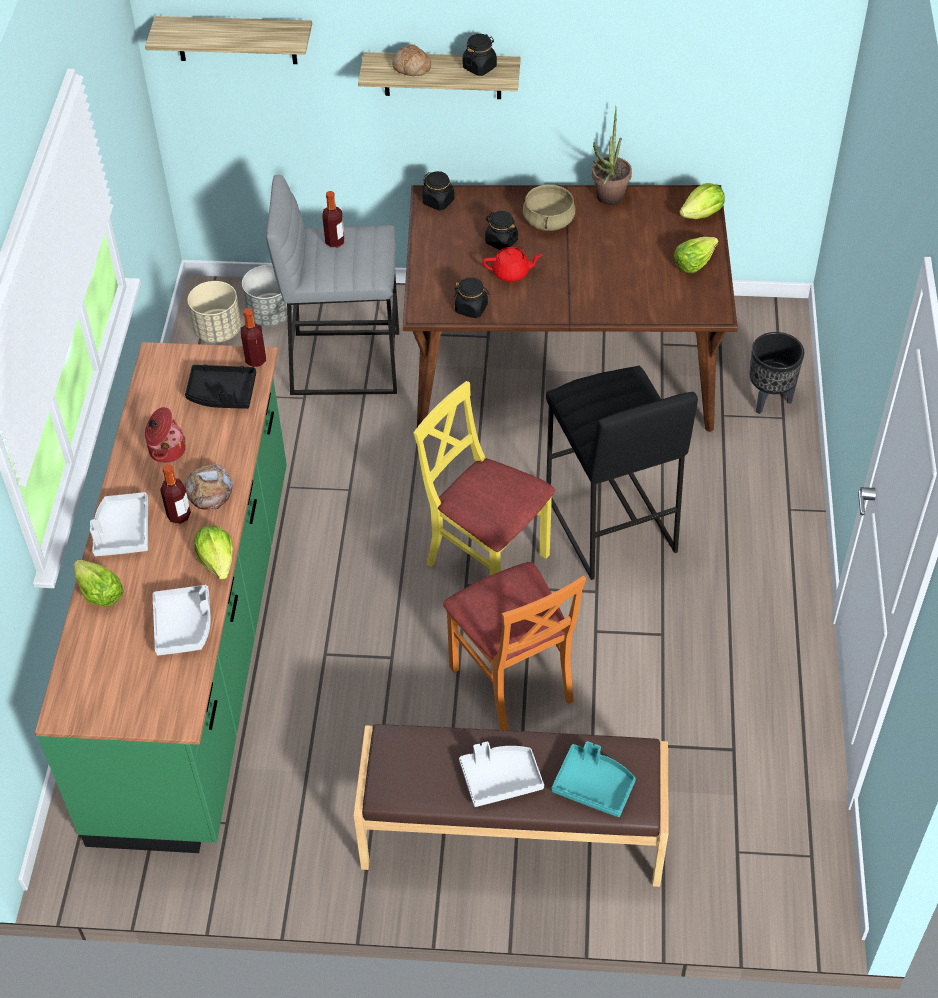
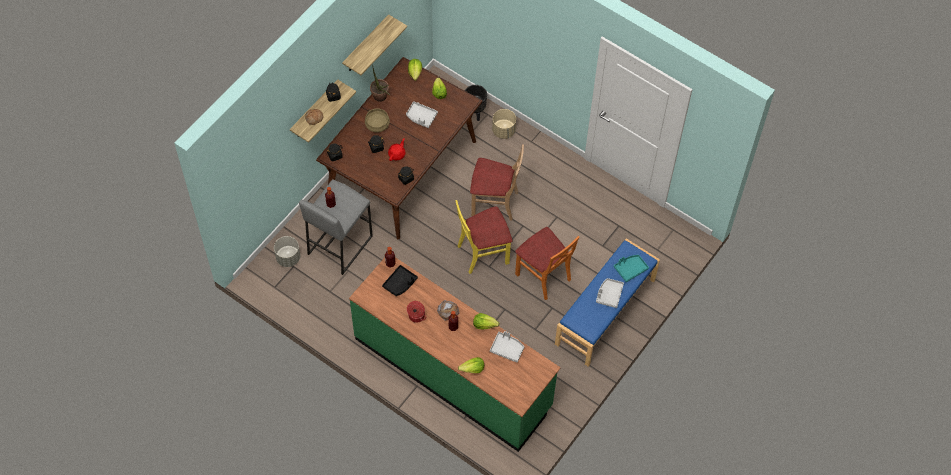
camera: 60 degrees left, 10 degrees up
(122, 531) = (447, 349): grey tray -> grey tray (421, 117)
(218, 331) = (282, 282): beige planter -> beige planter (503, 130)
(236, 40) = (248, 168): shelf -> shelf (366, 45)
(512, 834) = (606, 312): brown bench -> blue bench
(513, 682) = (543, 276): orange chair -> orange chair turned 45 degrees clockwise
(609, 523) = (494, 202): black stool -> beige chair

